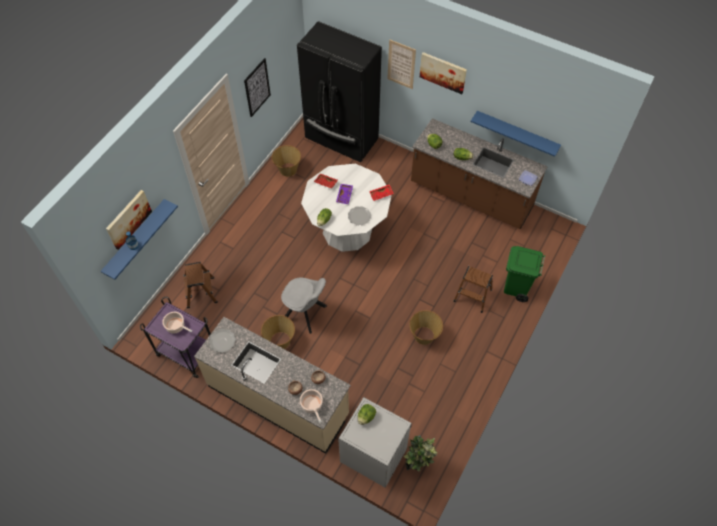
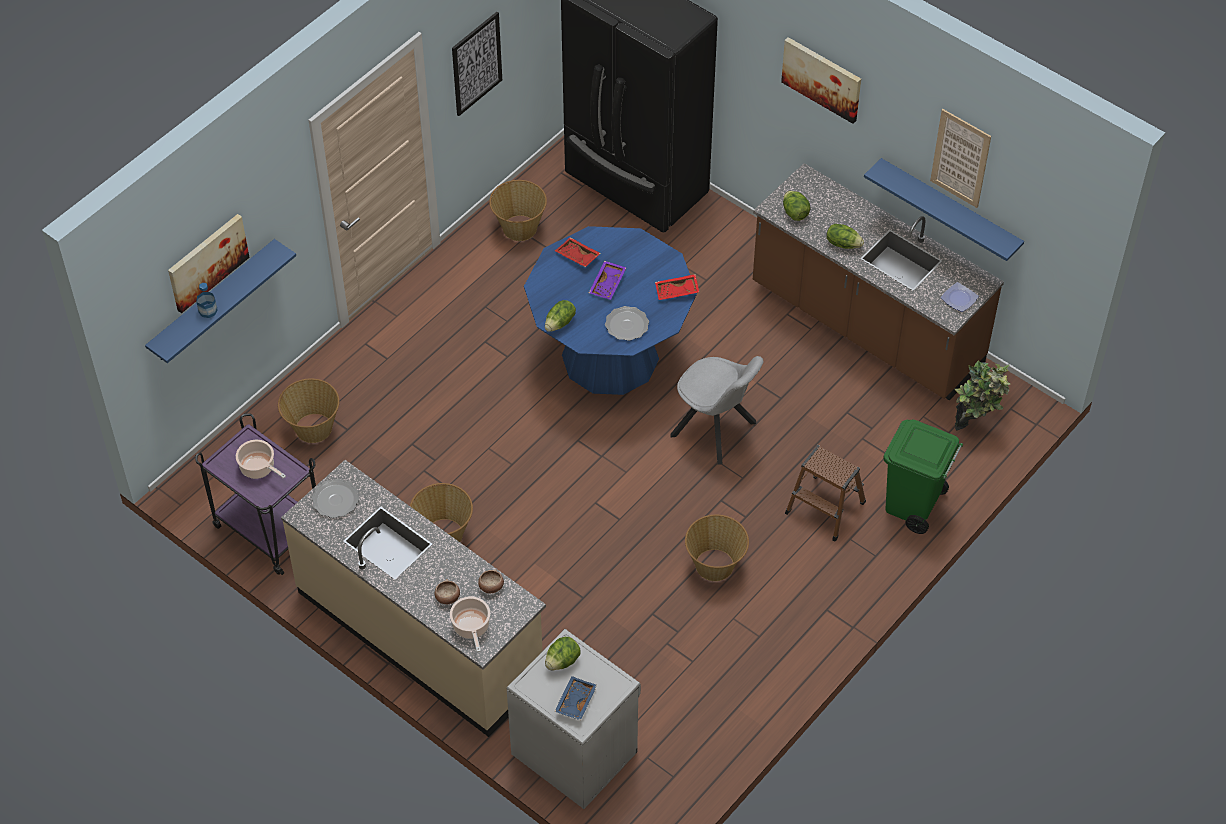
camera: 10 degrees right, 5 degrees down
(200, 292) = (313, 428): brown step ladder -> basket
(305, 314) = (500, 494): grey chair -> grey chair (715, 430)
(347, 231) = (610, 357): white dining table -> blue dining table
(378, 440) = (575, 701): none -> blue tray
(401, 64) = (751, 54): picture -> picture (960, 158)
(417, 464) = (652, 780): potted plant -> potted plant (974, 425)

